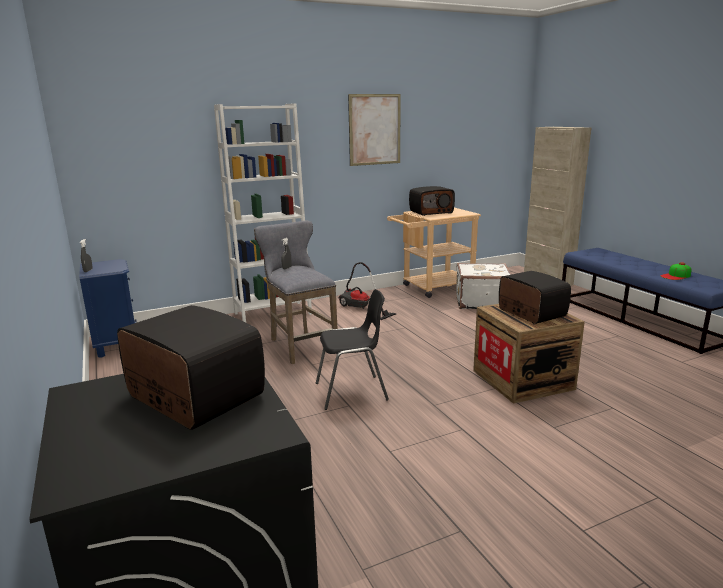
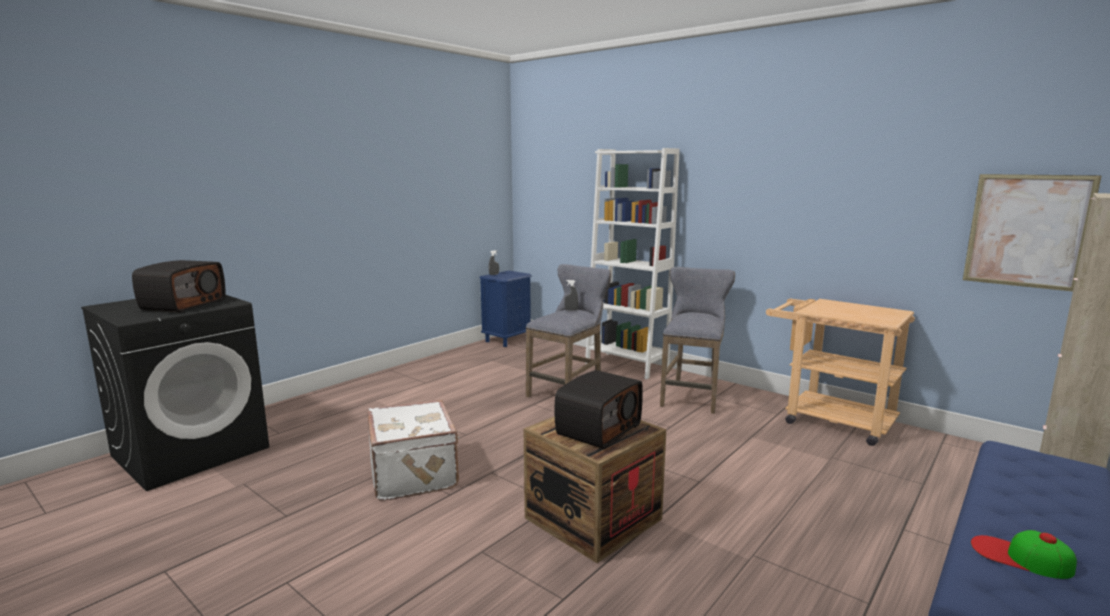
camera: 65 degrees right, 5 degrees down
(352, 392) = (491, 431): black chair -> none
(360, 309) = (692, 395): vacuum cleaner -> grey stool
(374, 129) = (786, 181): picture -> picture (1027, 231)
(431, 212) = (841, 306): radio -> none
(481, 302) = (829, 459): white suitcase -> white suitcase (415, 474)

